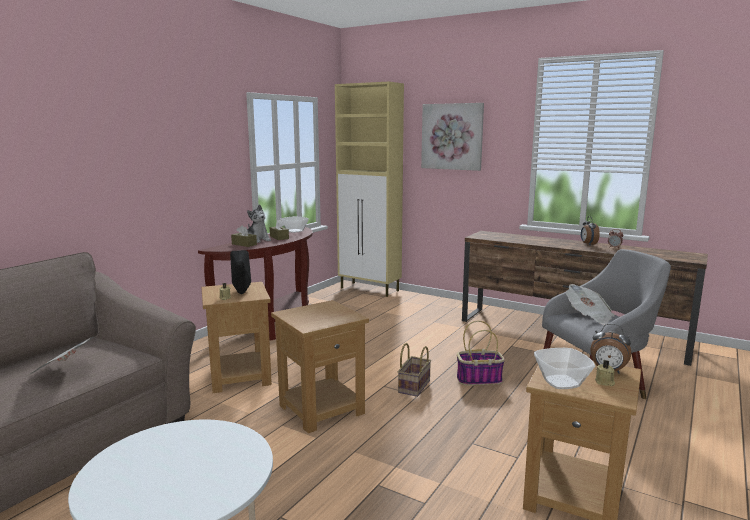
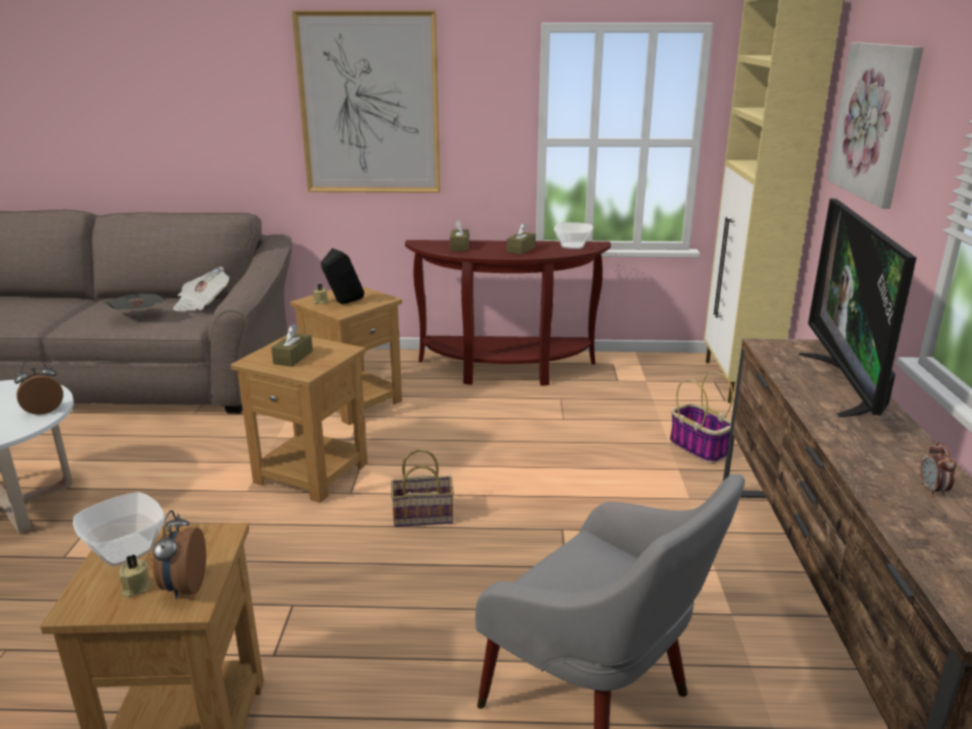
camera: 60 degrees right, 10 degrees up
(151, 149) = (369, 104): none -> picture
(257, 240) = (492, 245): plush toy -> none
(321, 316) = (293, 357): none -> brown tissue box
(479, 379) = (496, 566): basket -> basket (699, 448)
(526, 237) = (846, 385): none -> television
(588, 244) = (907, 455): alarm clock -> alarm clock (43, 410)
(589, 316) = (603, 569): newspaper -> newspaper (202, 304)

